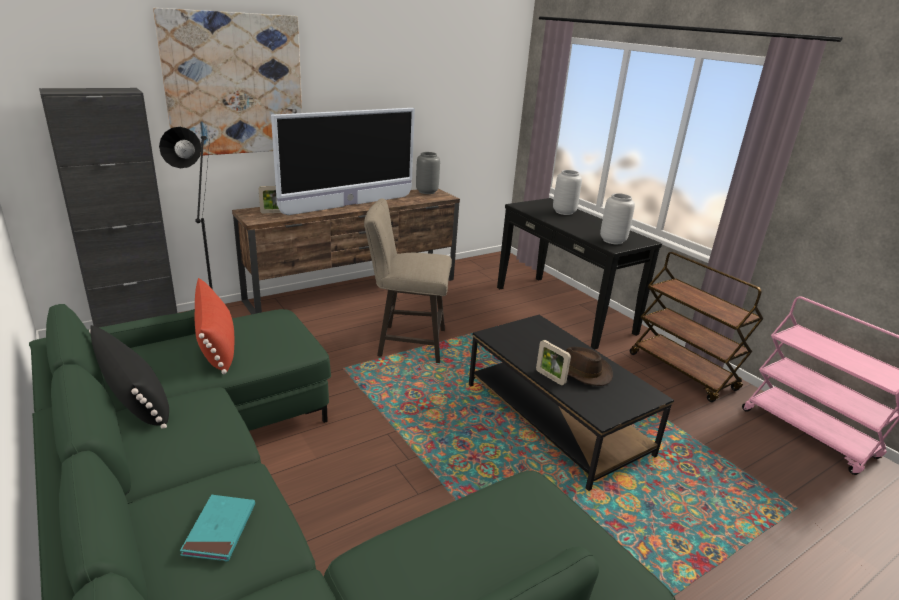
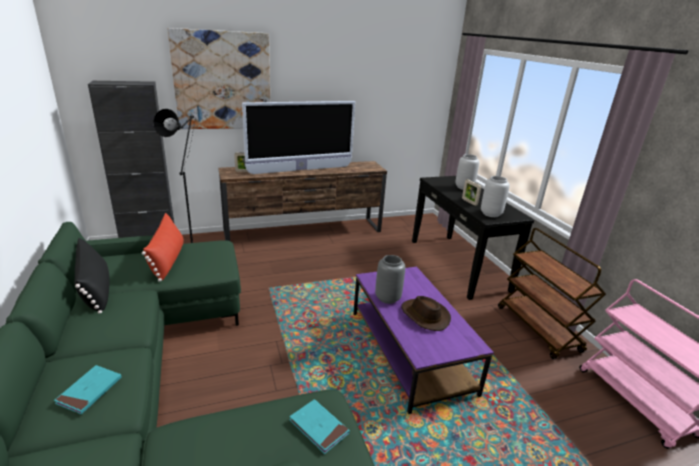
camera: 15 degrees right, 0 degrees up
(406, 342) = (322, 275): beige stool -> none
(427, 192) = (365, 164): grey vase -> grey vase (388, 298)
(541, 515) = (319, 427): none -> turquoise book
(550, 377) = (397, 318): picture frame -> picture frame (469, 202)
(555, 419) = (409, 351): black coffee table -> purple coffee table

